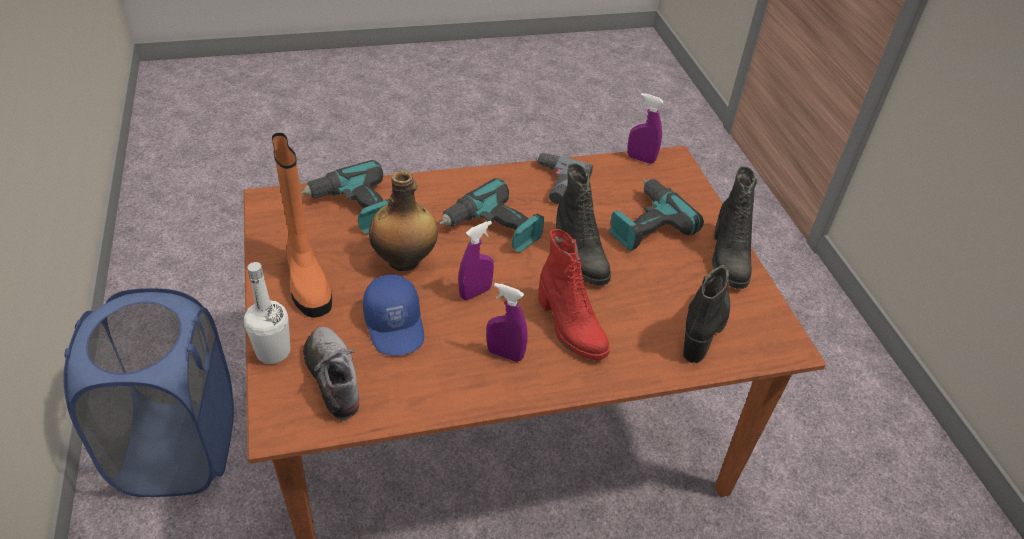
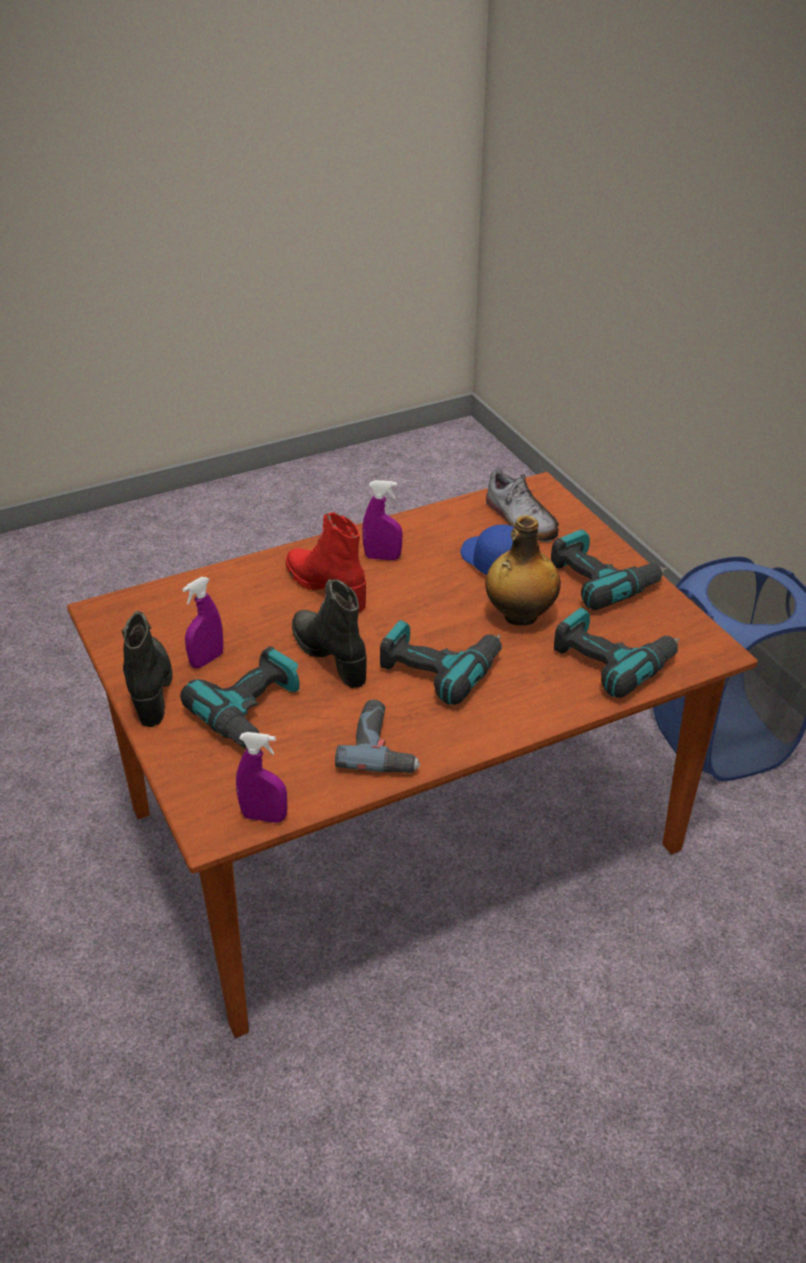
camera: 170 degrees right, 5 degrees down
(273, 352) = (583, 526): white bottle -> none
(306, 281) = (602, 580): orange boot -> power drill
(475, 292) = (431, 600): purple spray bottle -> purple spray bottle (207, 660)
(704, 327) = (189, 612): black boot -> none

